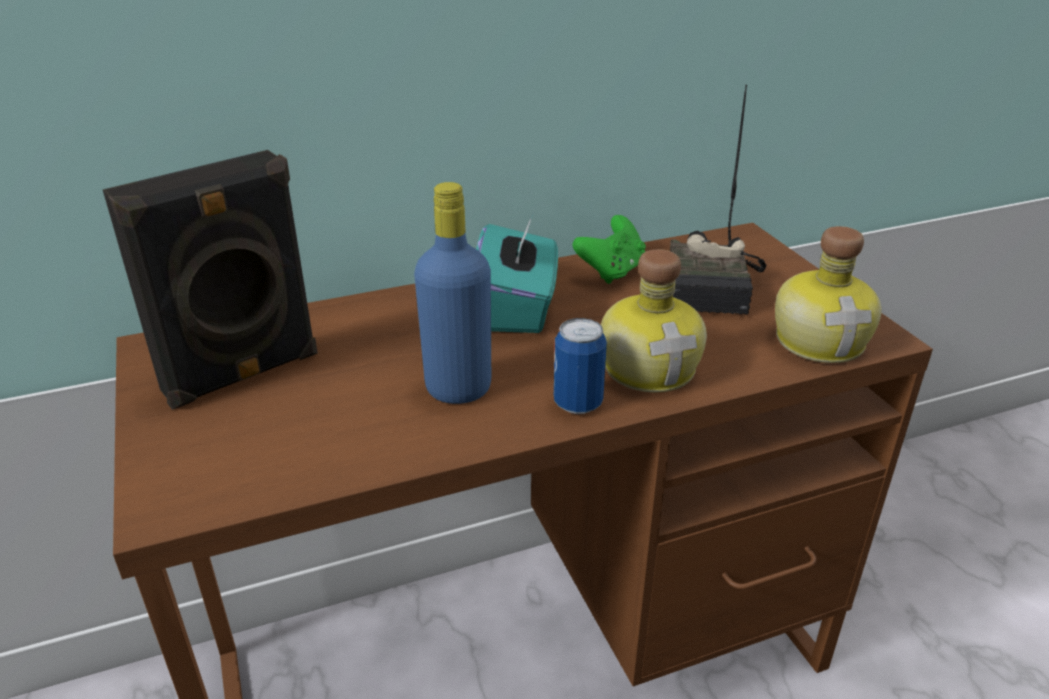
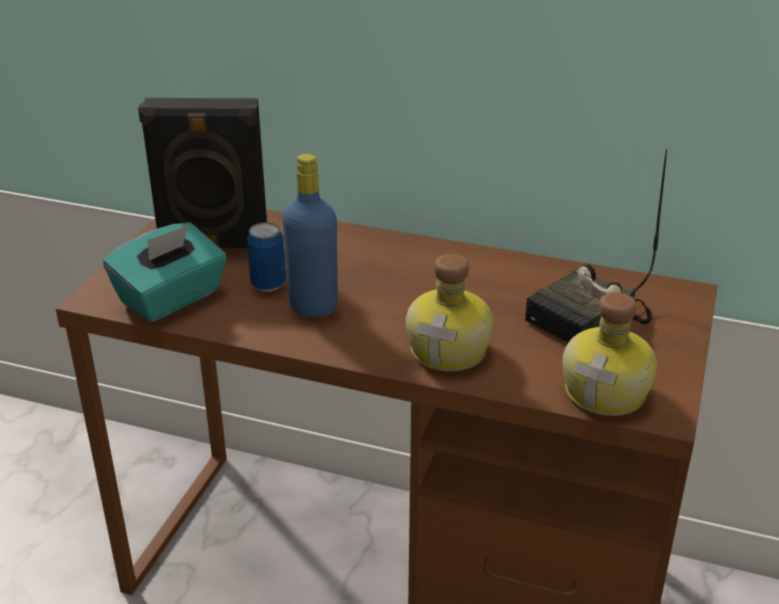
camera: 40 degrees right, 0 degrees up
(517, 308) = (422, 273): turquoise tissue box -> turquoise tissue box (171, 298)
(578, 403) = (369, 349): can -> can (268, 285)
(612, 272) = (529, 276): green game controller -> none

